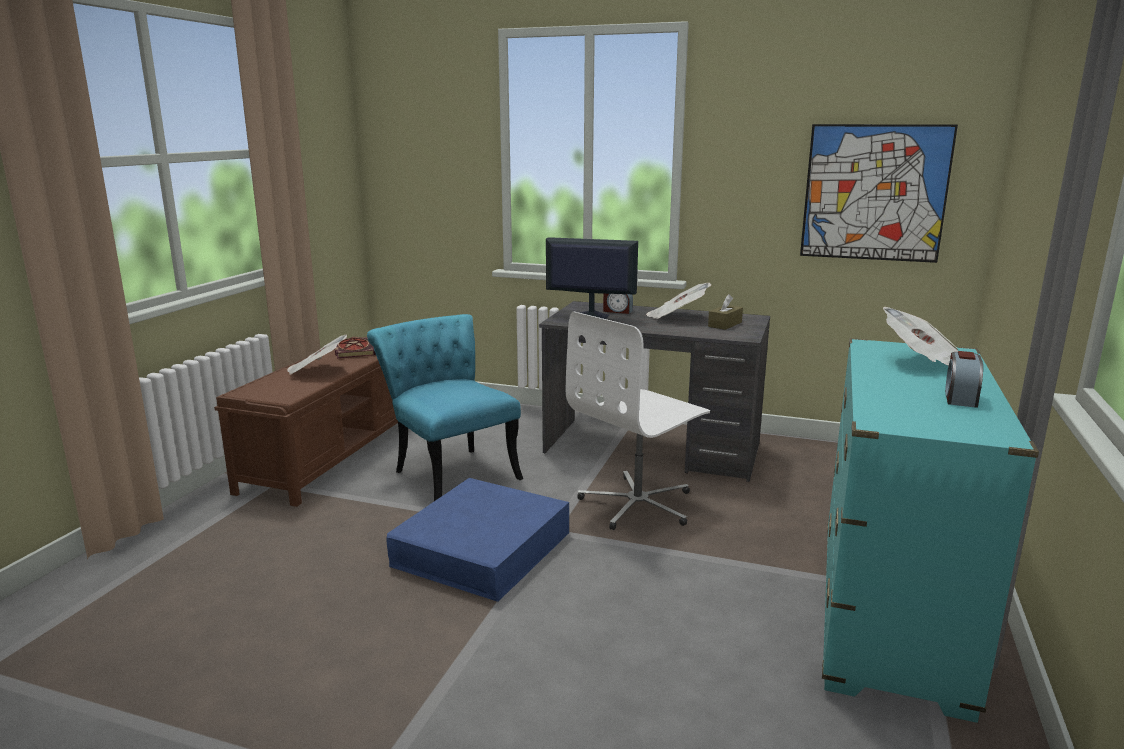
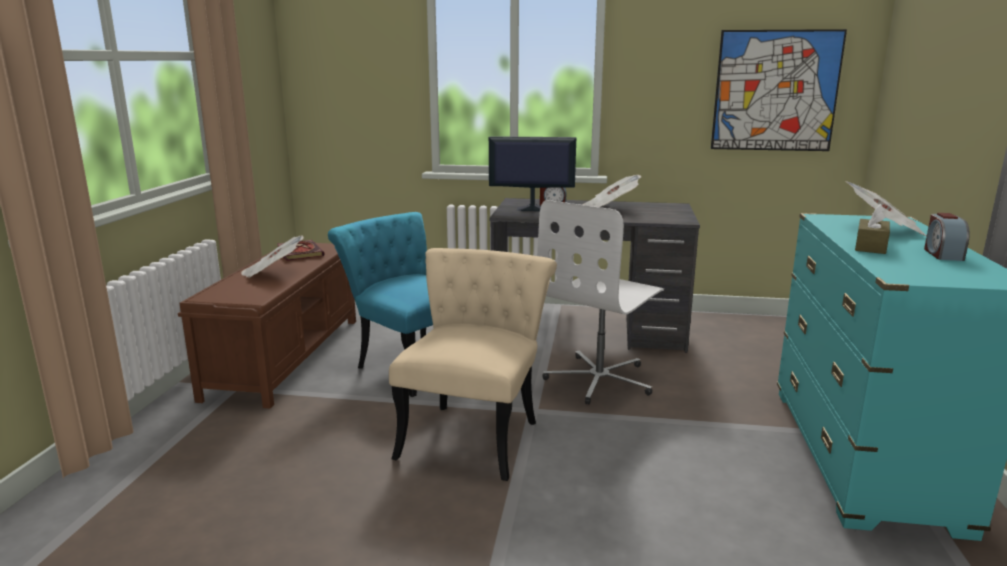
camera: 10 degrees left, 0 degrees up
(483, 549) = (475, 432): blue storage box -> beige chair
(725, 324) = (657, 211): brown tissue box -> brown tissue box (870, 246)

